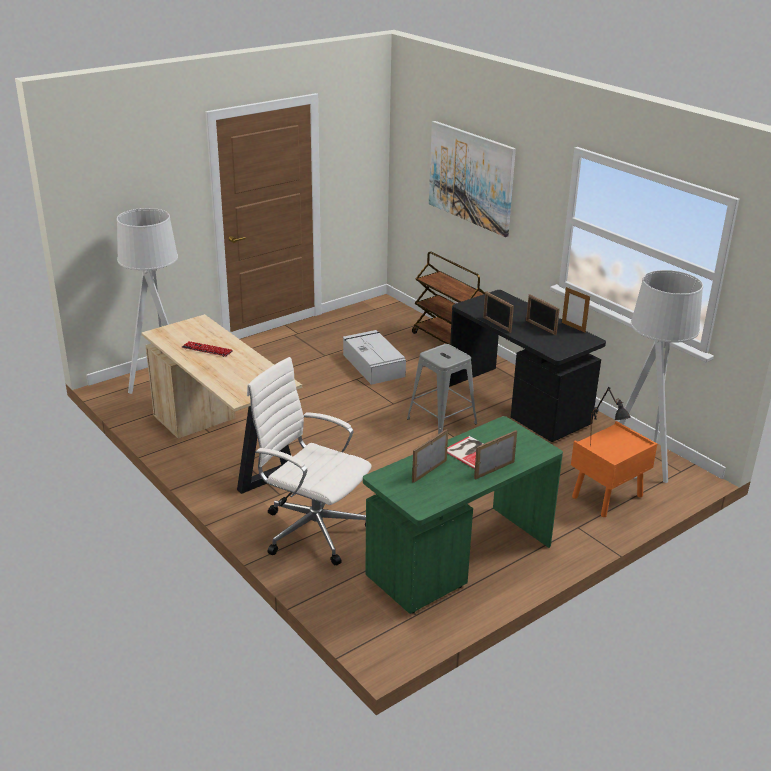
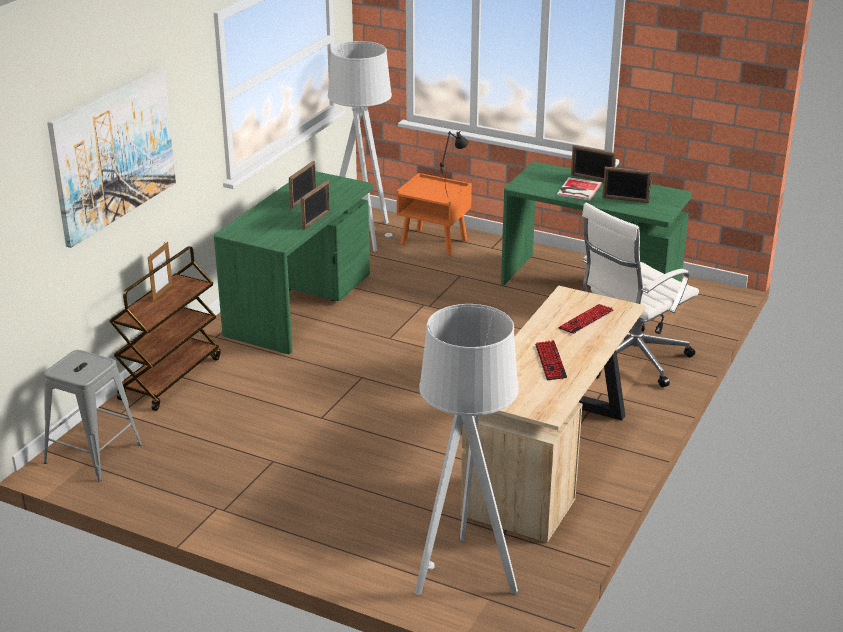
camera: 115 degrees left, 0 degrees up
(241, 378) = (586, 320): none -> keyboard
(313, 529) = (630, 359): white office chair -> white office chair turned 45 degrees clockwise
(373, 365) = (274, 416): grey storage box -> none
(442, 421) = (375, 339): grey stool -> grey stool (93, 453)
(519, 404) = (300, 306): black desk -> green desk
(573, 327) = (288, 186): picture frame -> picture frame (162, 293)

